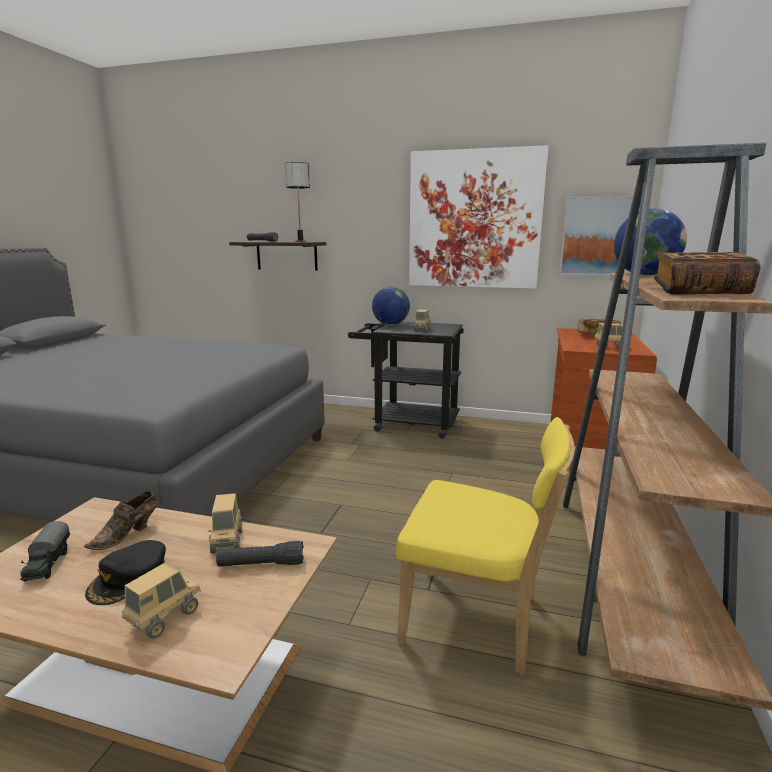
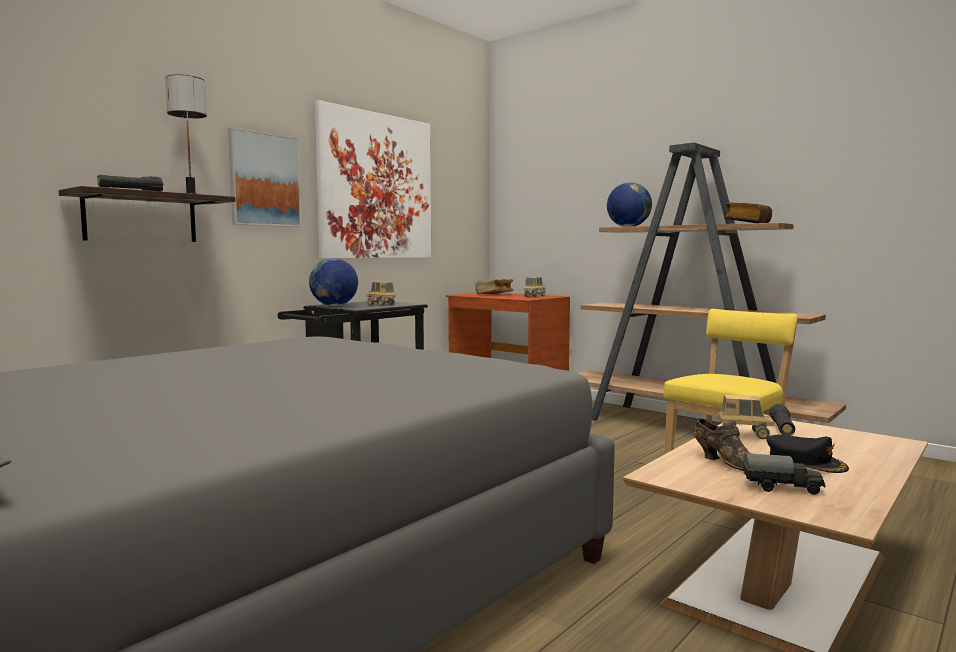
camera: 65 degrees left, 10 degrees down
(165, 618) = (860, 452): toy truck -> none
(594, 236) = (459, 210): picture -> picture (264, 180)

